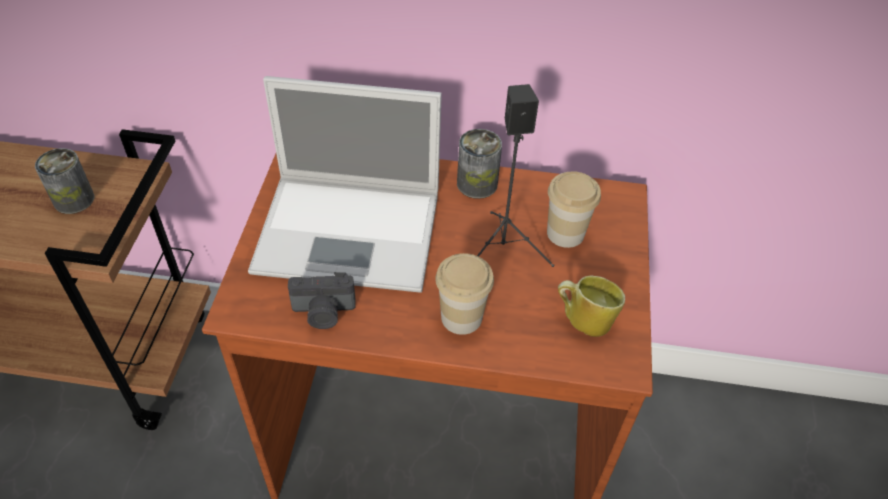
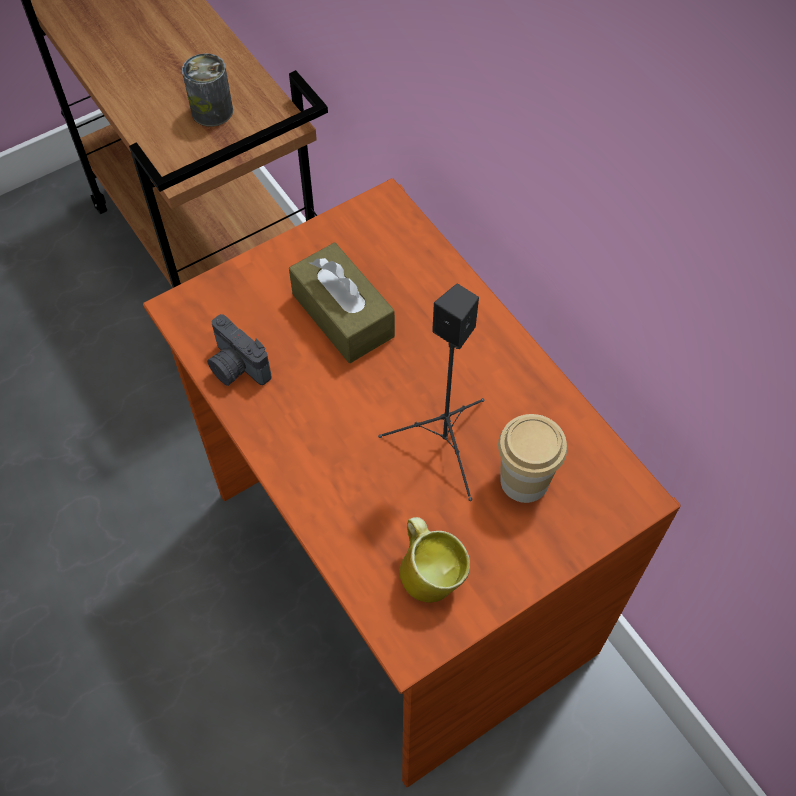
camera: 50 degrees right, 10 degrees up
(352, 232) = (343, 315): laptop -> brown tissue box
(461, 317) = (332, 471): cup -> none
(477, 183) = (507, 361): can -> none

